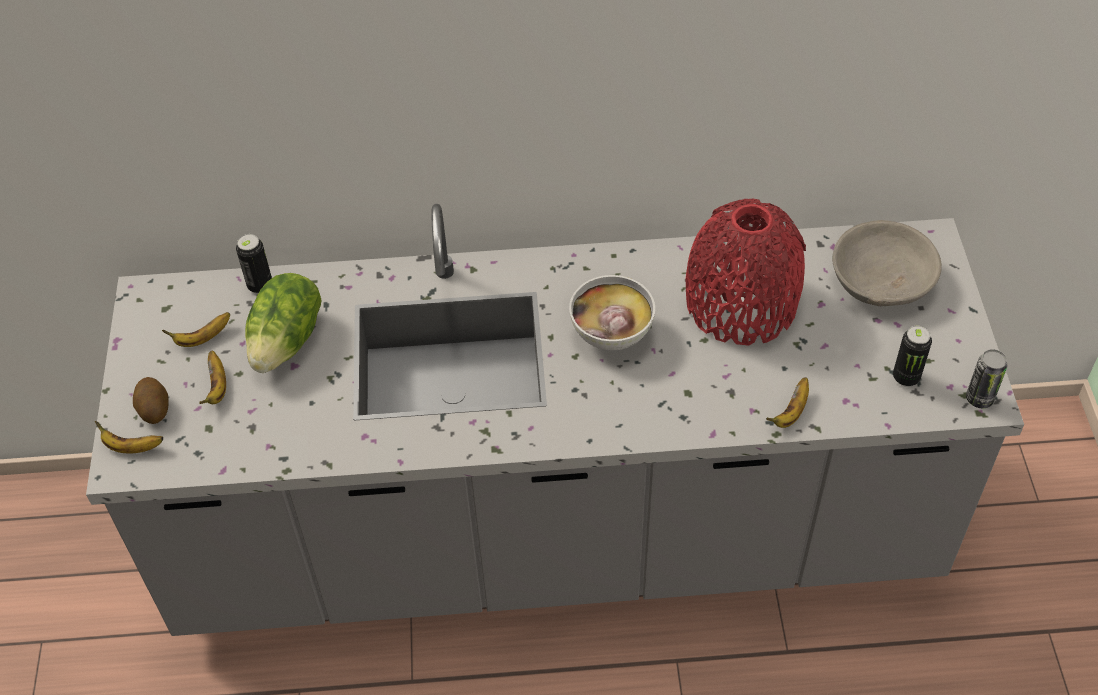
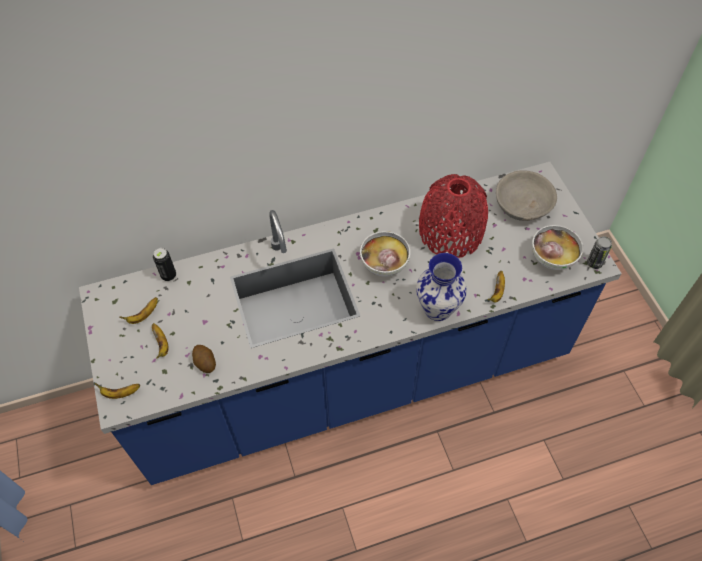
camera: 15 degrees left, 5 degrees up
(154, 408) = (126, 366): potato -> potato (205, 362)
(288, 341) = (196, 307): lettuce -> none
(555, 536) = (352, 375): grey counter -> blue counter
(681, 419) = (438, 308): none -> vase
(906, 377) = (552, 259): can -> bowl

